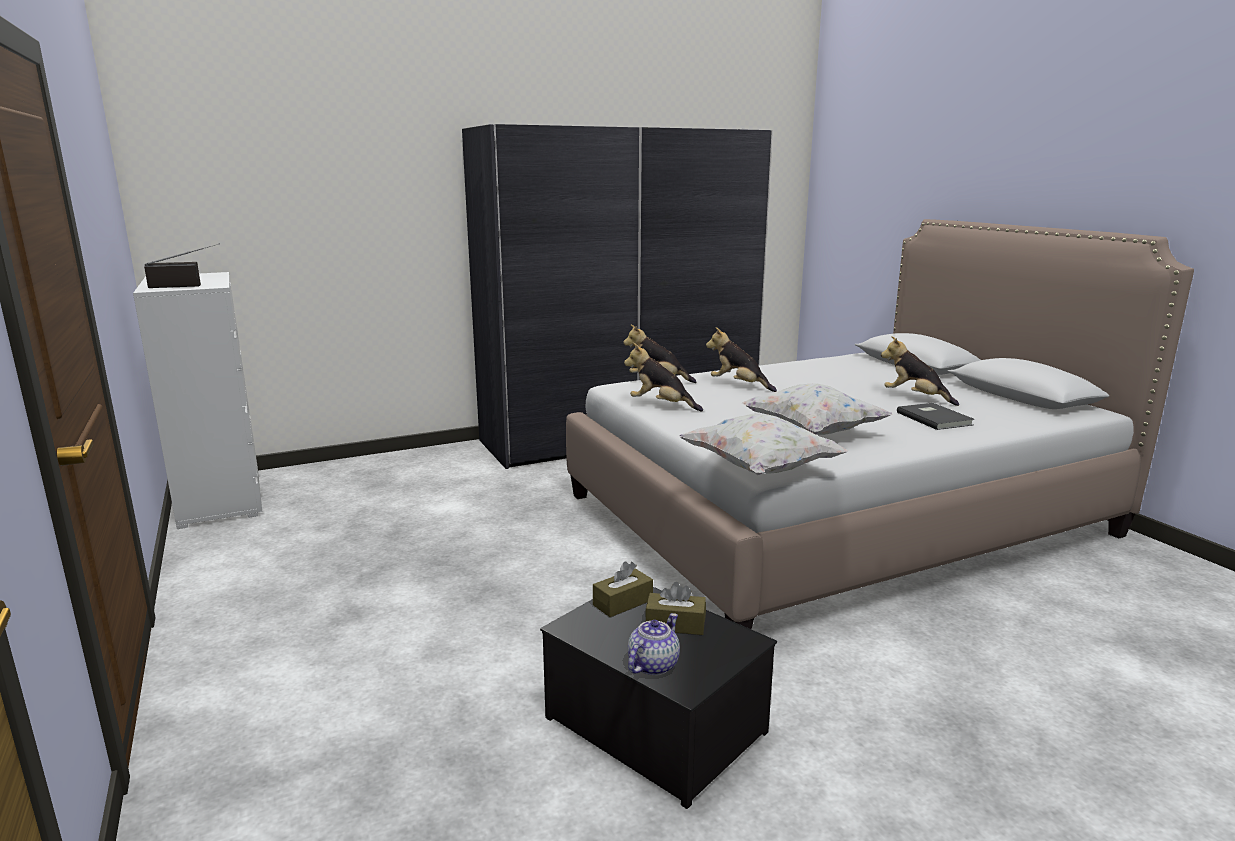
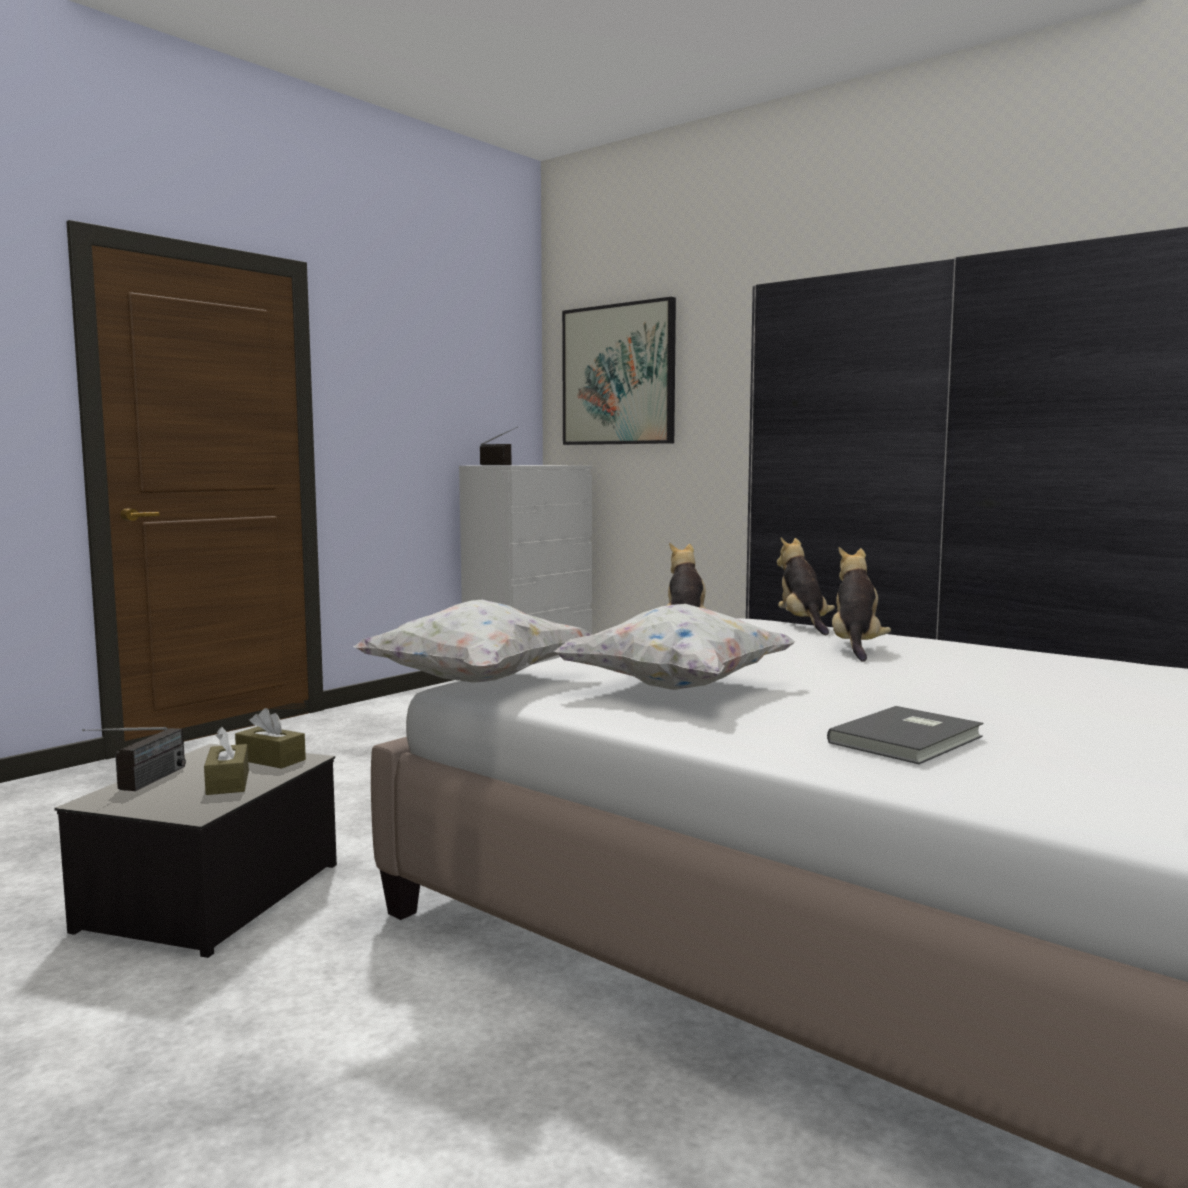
camera: 65 degrees right, 10 degrees down
(243, 176) = (618, 375): none -> picture
(653, 664) = (140, 784): teapot -> radio
(915, 398) = (1040, 726): plush toy -> none

